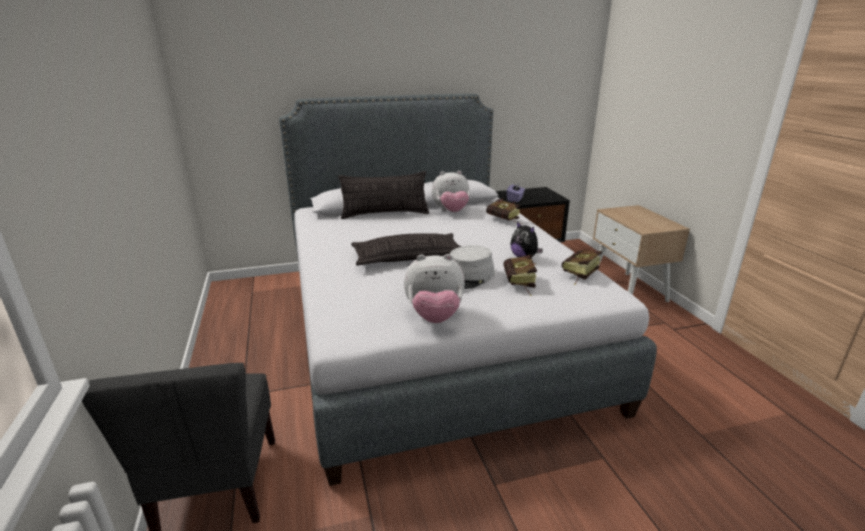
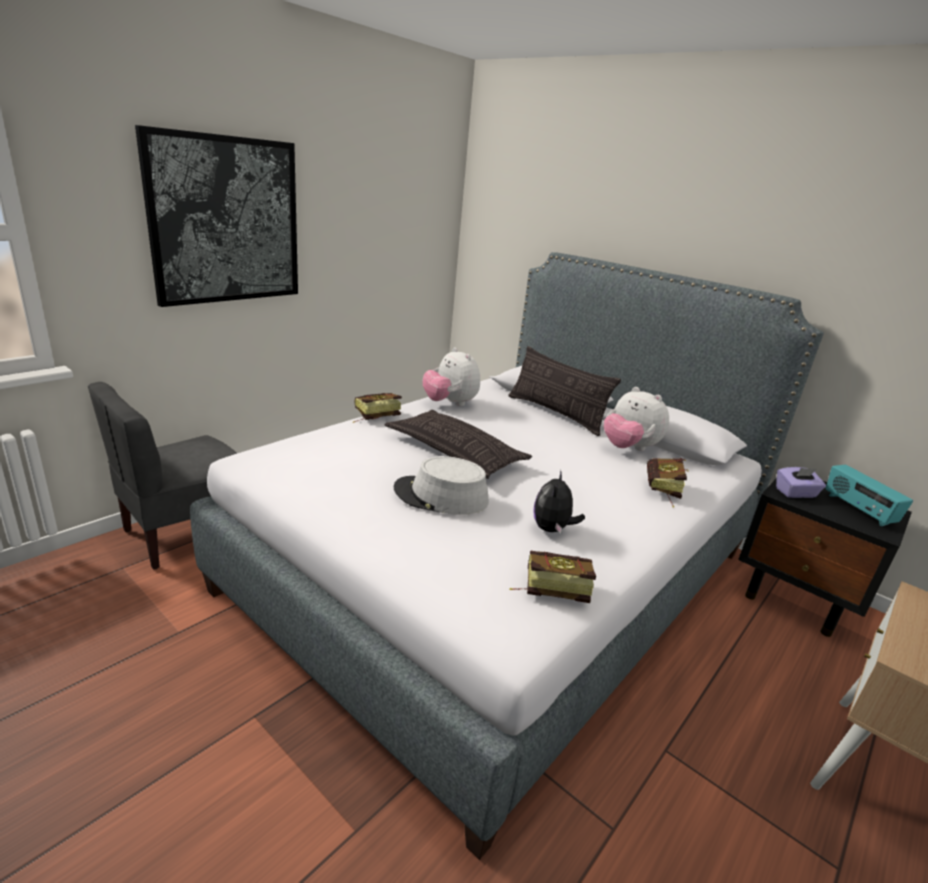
camera: 55 degrees right, 0 degrees up
(90, 135) = (226, 221): none -> picture
(434, 316) = (323, 498): plush toy -> plush toy (450, 403)
(519, 284) = (460, 540): book -> book (373, 416)
(538, 194) = (858, 509): none -> radio

